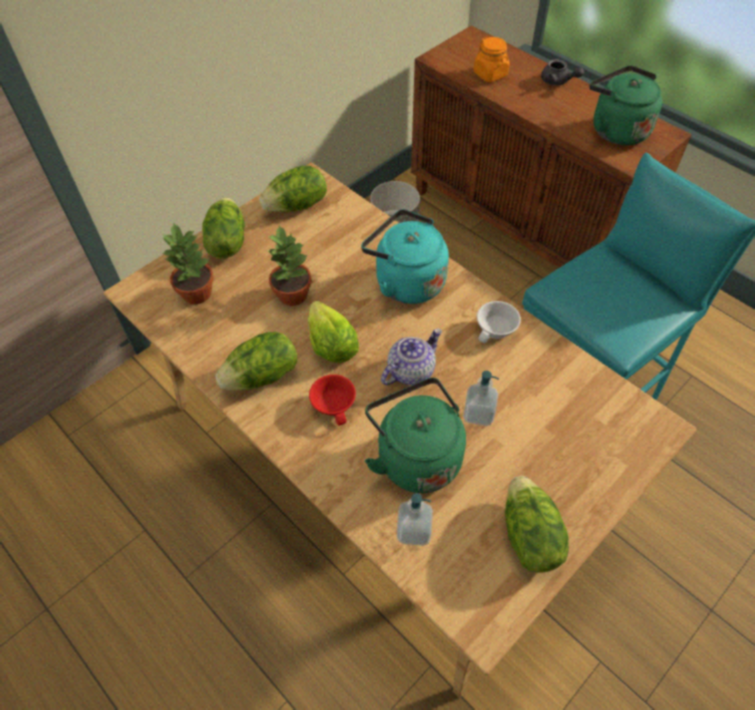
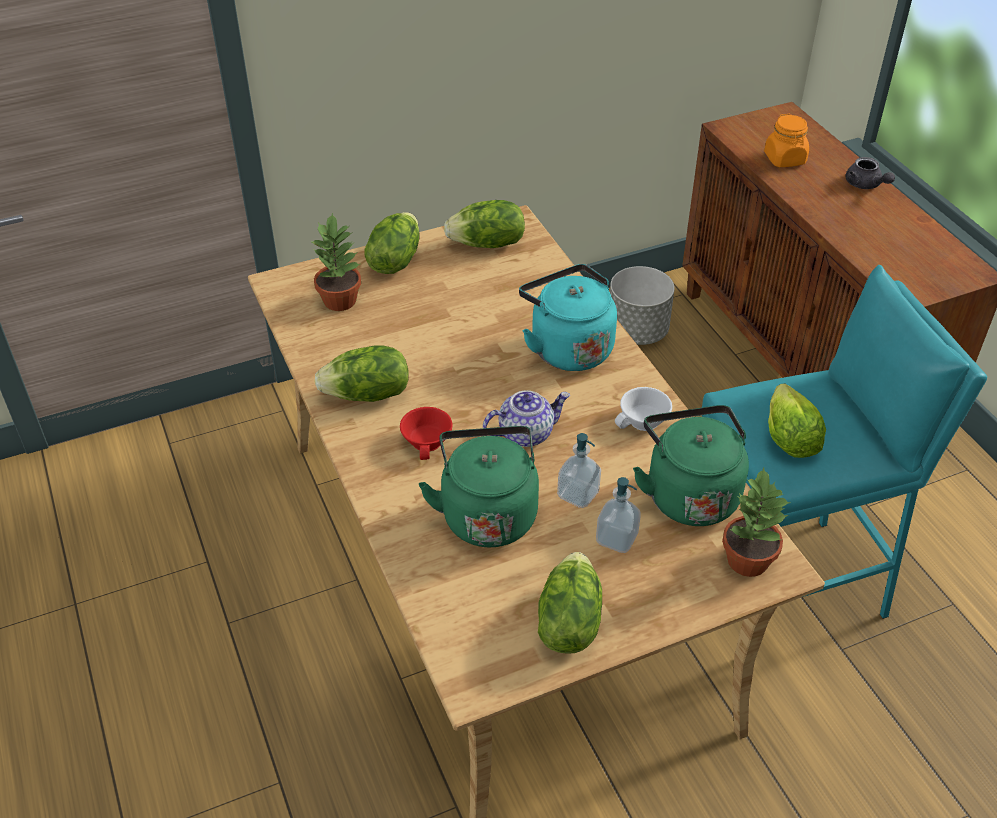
camera: 20 degrees right, 10 degrees down
(292, 294) = (437, 327): potted plant -> potted plant (747, 559)
(331, 344) = (453, 385): lettuce -> lettuce (789, 437)
(414, 530) = (449, 578): soap dispenser -> soap dispenser (616, 538)
(616, 129) = (909, 253): green kettle -> green kettle (689, 493)

